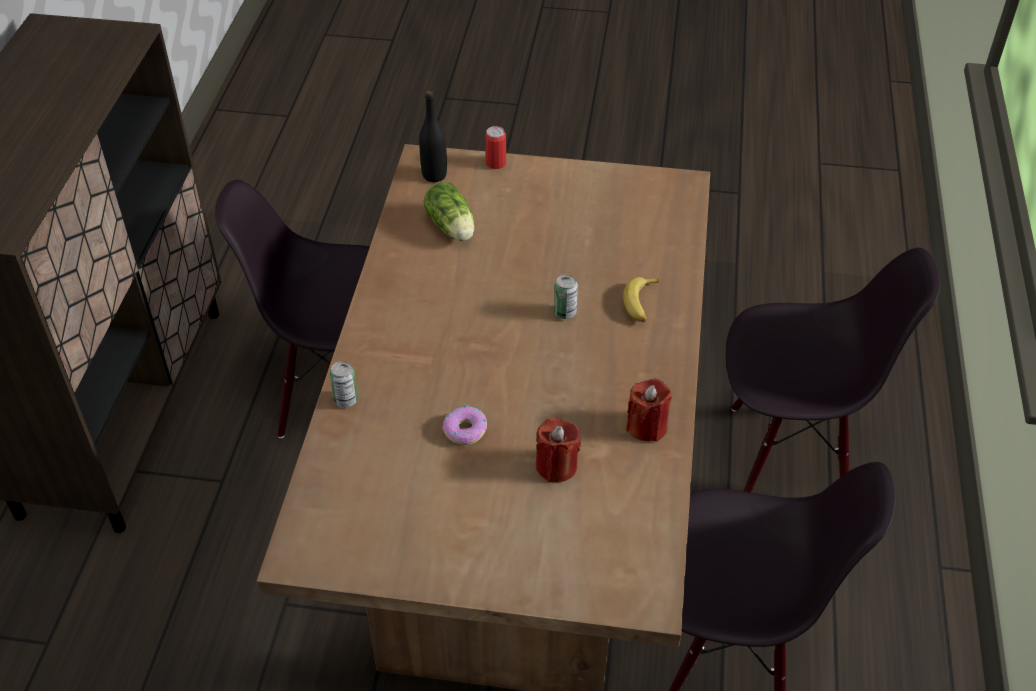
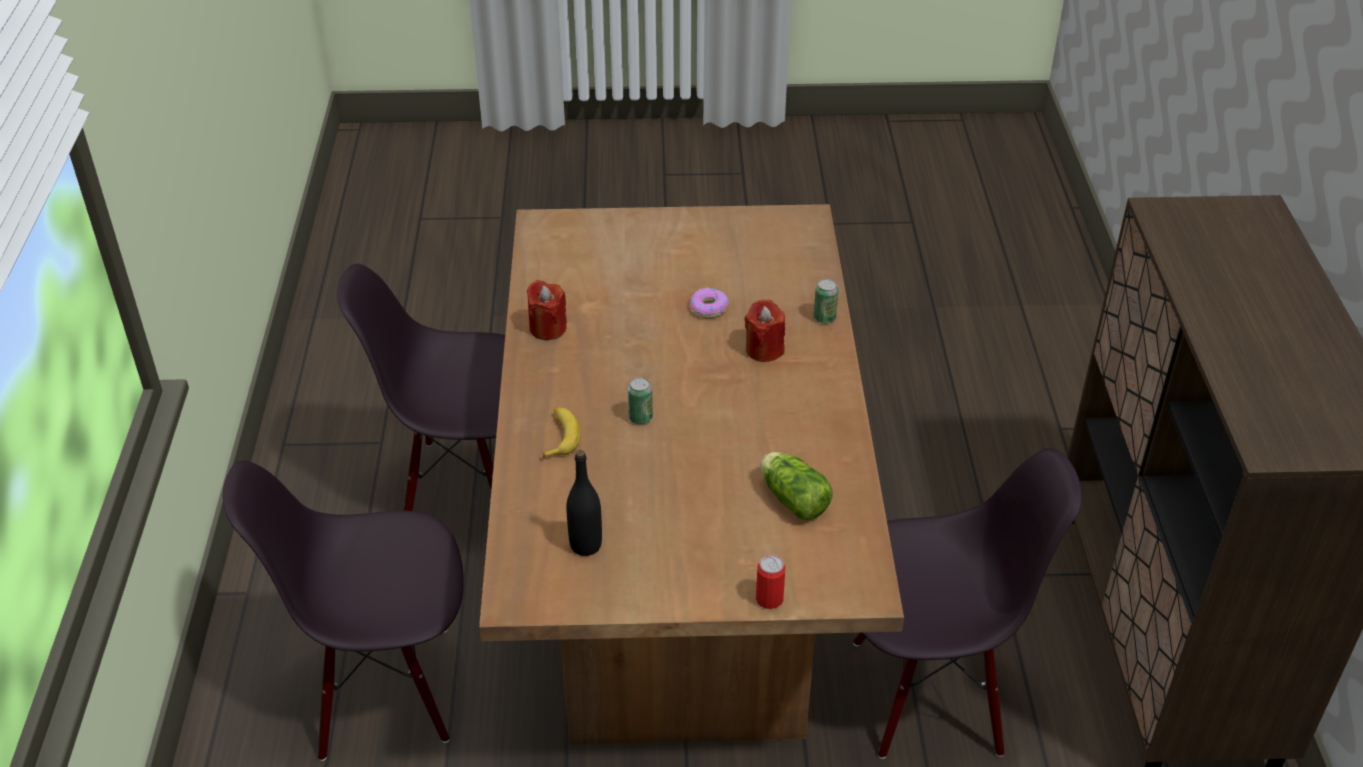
camera: 170 degrees right, 5 degrees down
(434, 175) = (842, 569): black bottle -> black bottle (585, 545)
(556, 466) = (623, 292): red candle -> red candle (764, 350)

